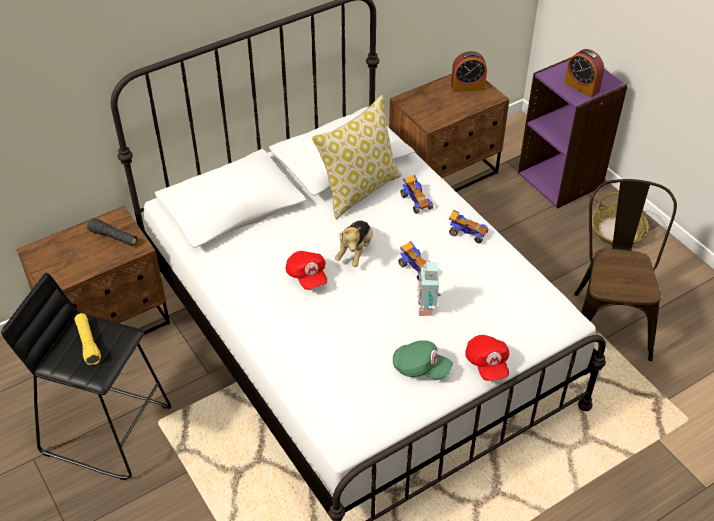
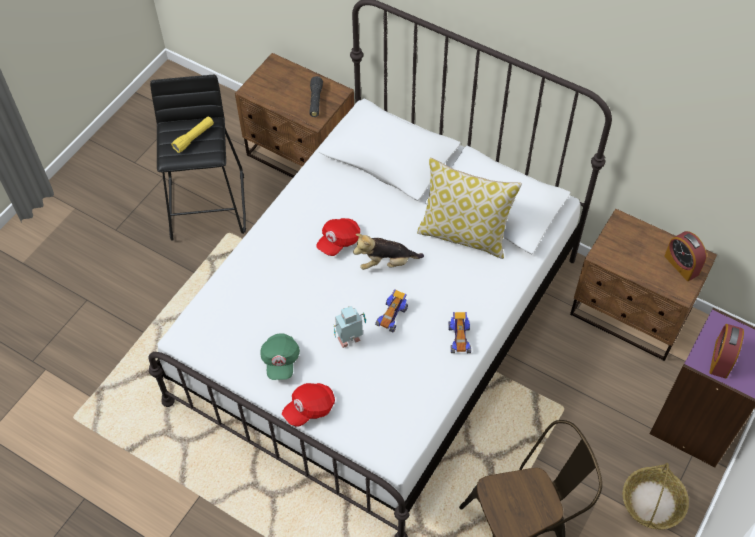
camera: 65 degrees right, 10 degrees up
(416, 201) = (476, 283): toy car -> none

